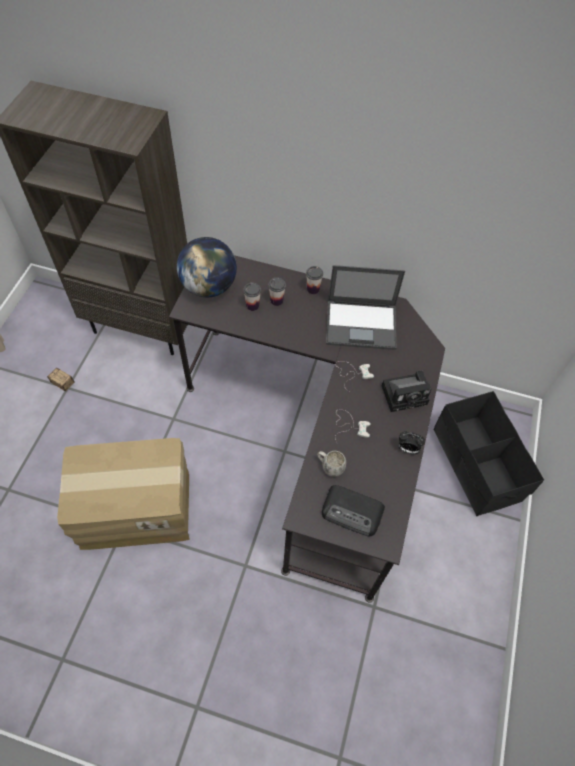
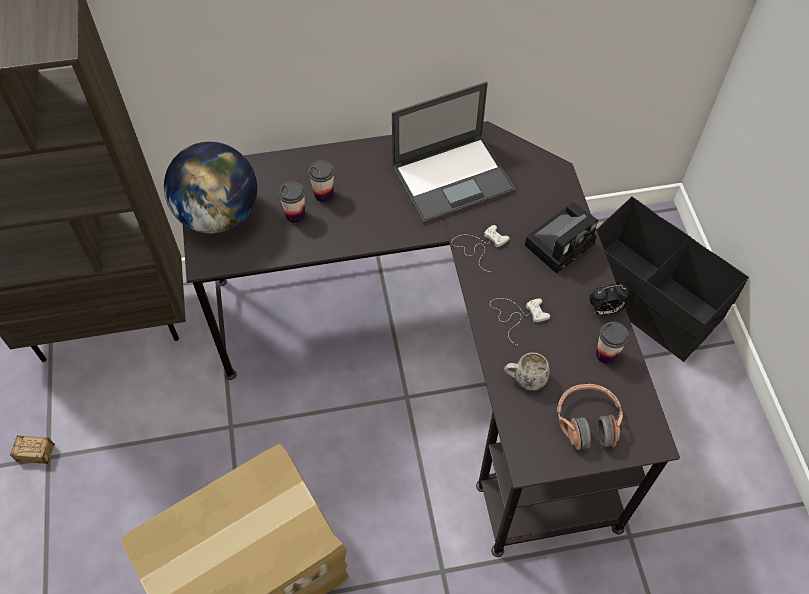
camera: 25 degrees left, 0 degrees up
(313, 289) = (362, 159): cup -> cup (606, 354)
(353, 512) = (587, 422): radio -> headphones

